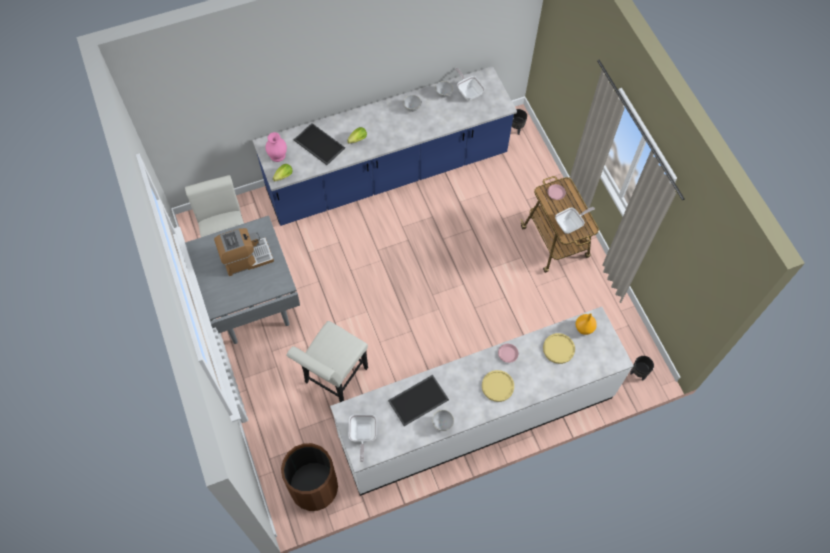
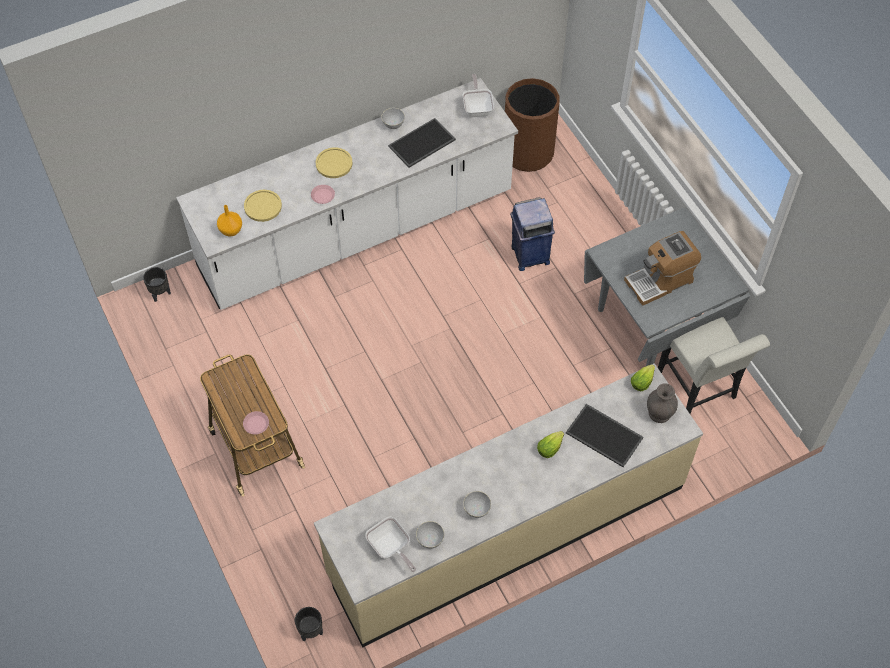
camera: 175 degrees right, 5 degrees down
(277, 155) = (659, 412): pink vase -> grey vase
(333, 378) = (529, 255): white chair -> blue trash can
(387, 173) = (506, 530): blue counter -> beige counter
(570, 224) = (238, 381): frying pan -> none

